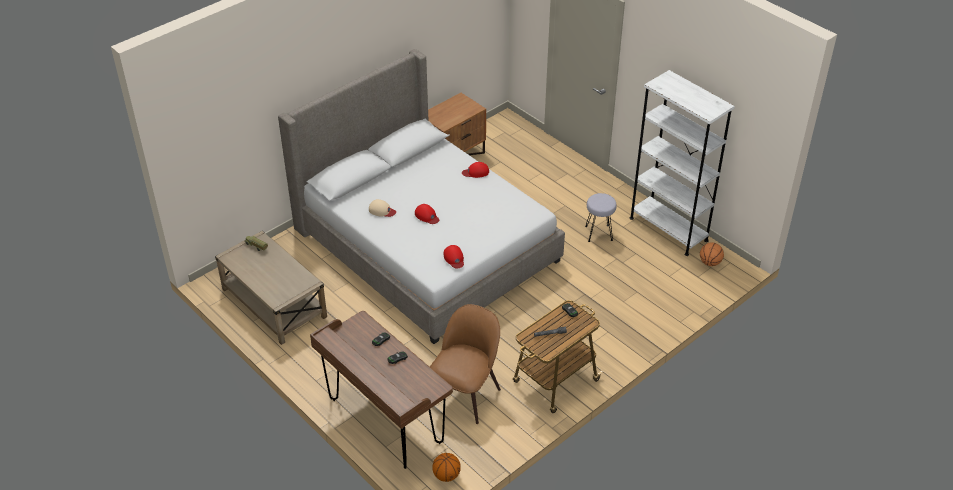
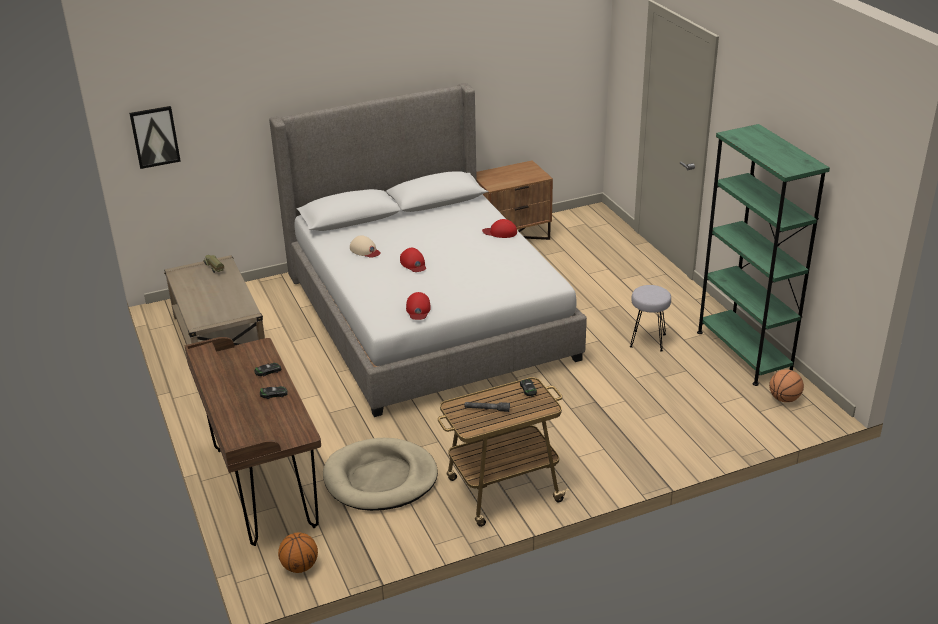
camera: 20 degrees right, 10 degrees down
(194, 153) = (155, 136): none -> picture
(465, 393) = (380, 479): brown chair -> beige dog bed
(668, 229) = (743, 352): white bookcase -> green bookcase

